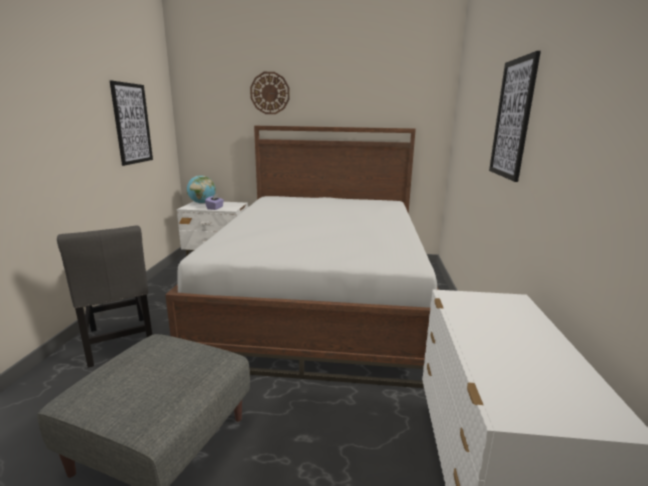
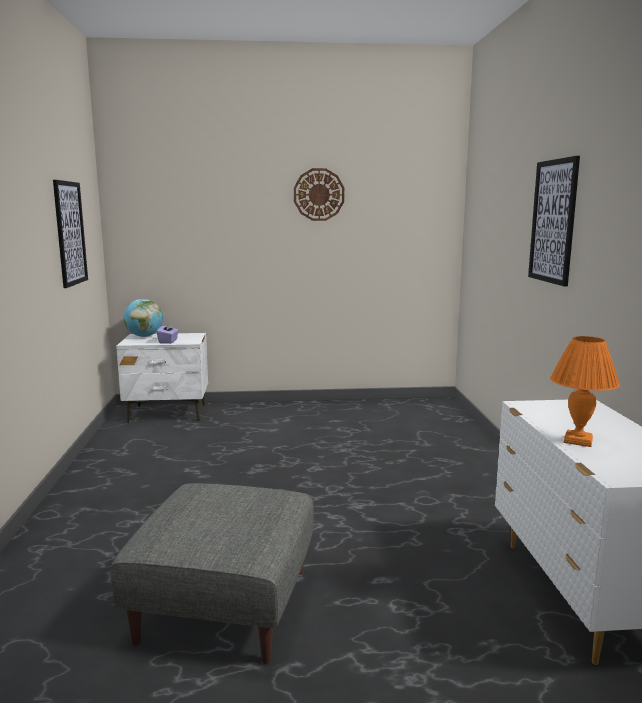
camera: 10 degrees left, 5 degrees down
(120, 342) = (99, 516): grey chair -> none
(270, 93) = (235, 190): wall clock -> wall clock (319, 194)
(321, 300) = (332, 448): bed -> none
(485, 350) = (578, 441): none -> orange table lamp

